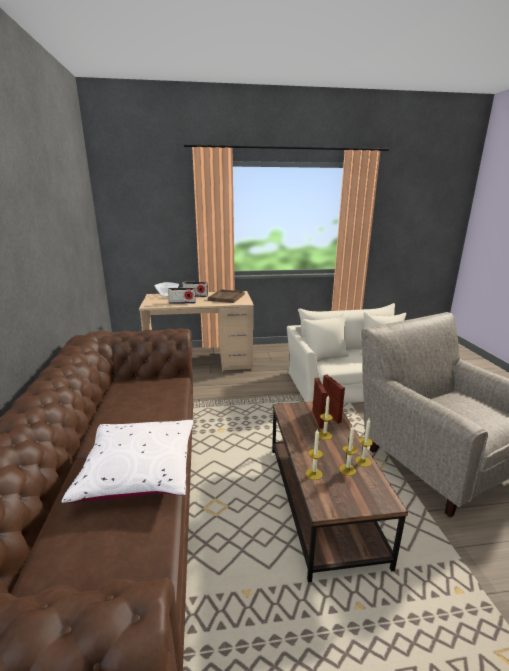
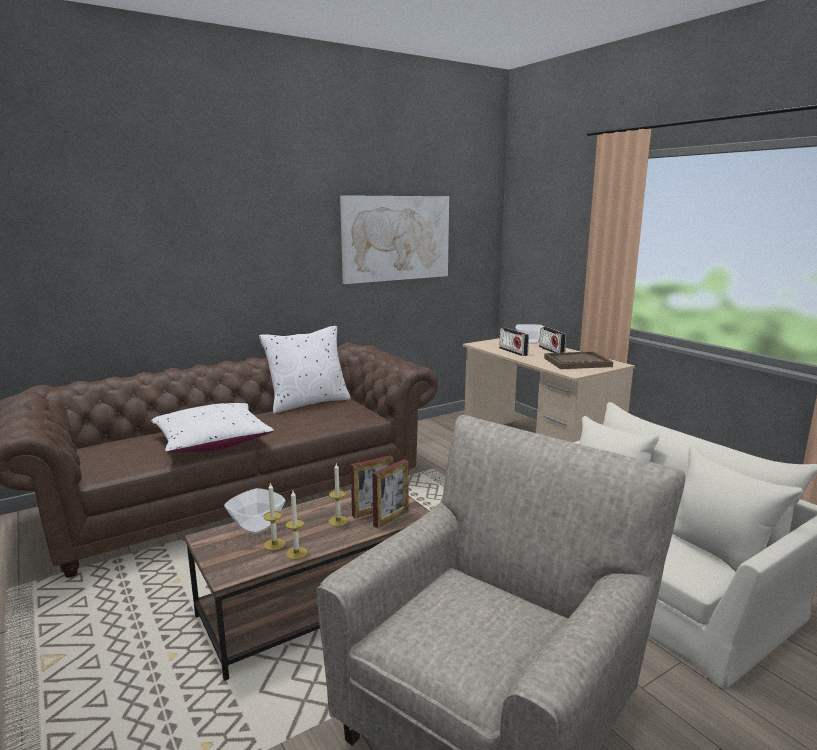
camera: 65 degrees right, 5 degrees down
(62, 228) = (396, 238): none -> picture
(102, 401) = (308, 403): none -> white pillow
(314, 474) = (257, 525): candle -> bowl

